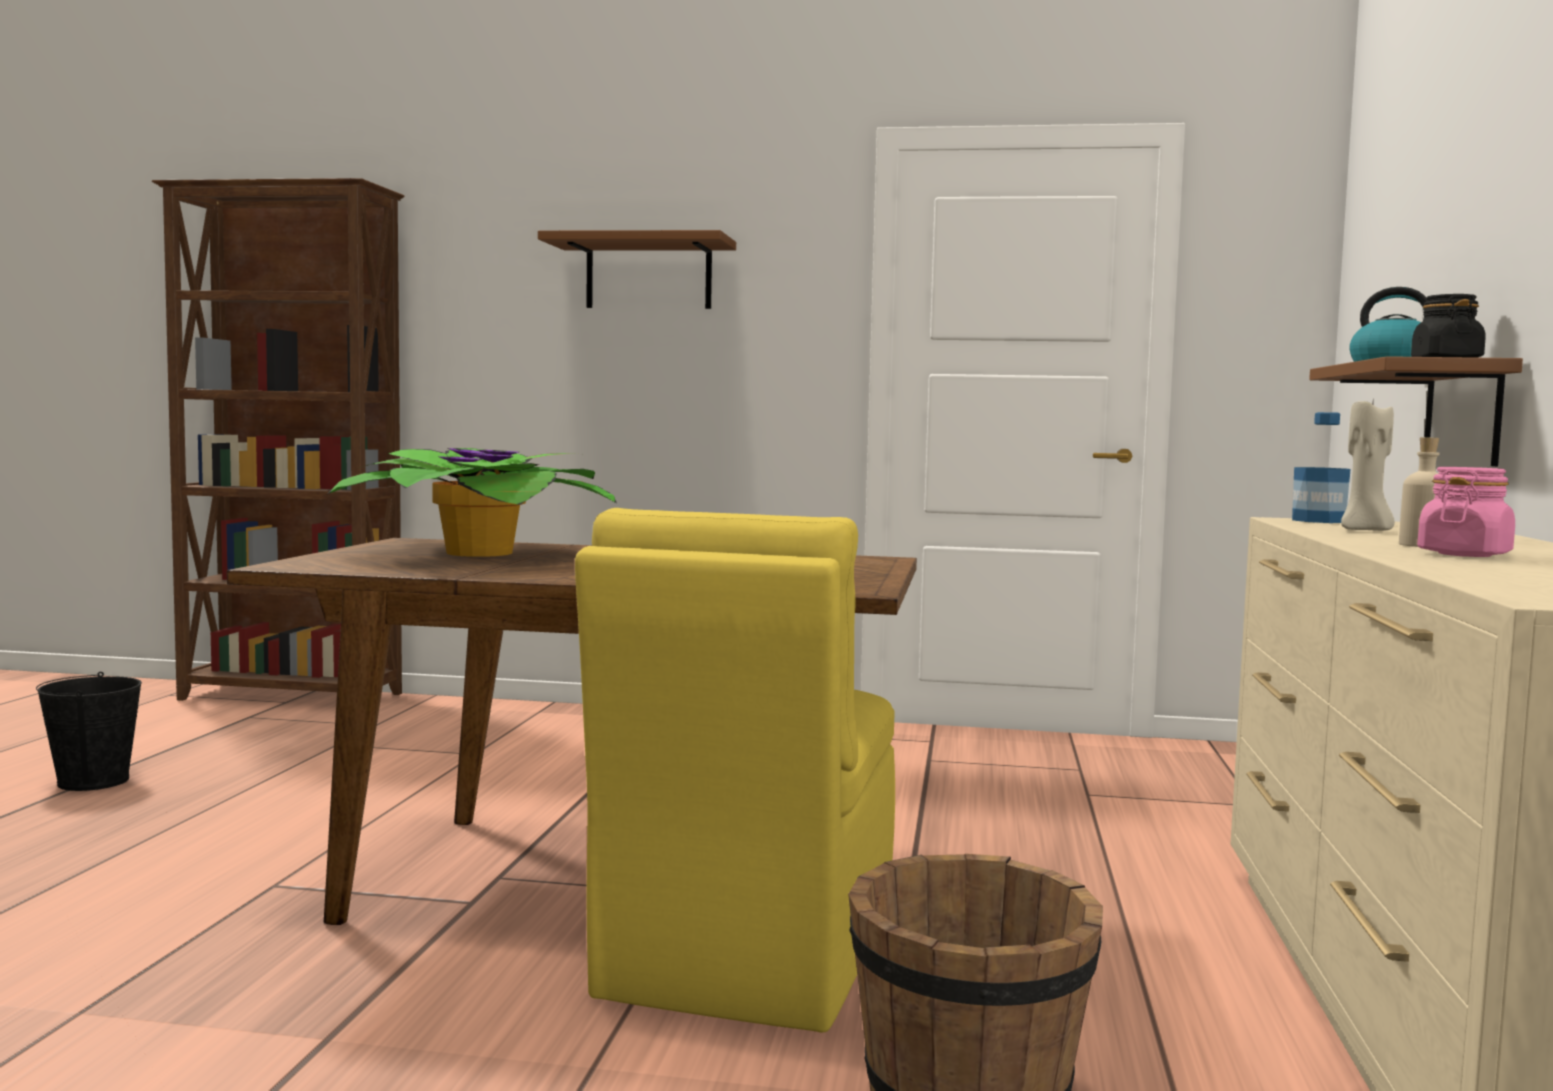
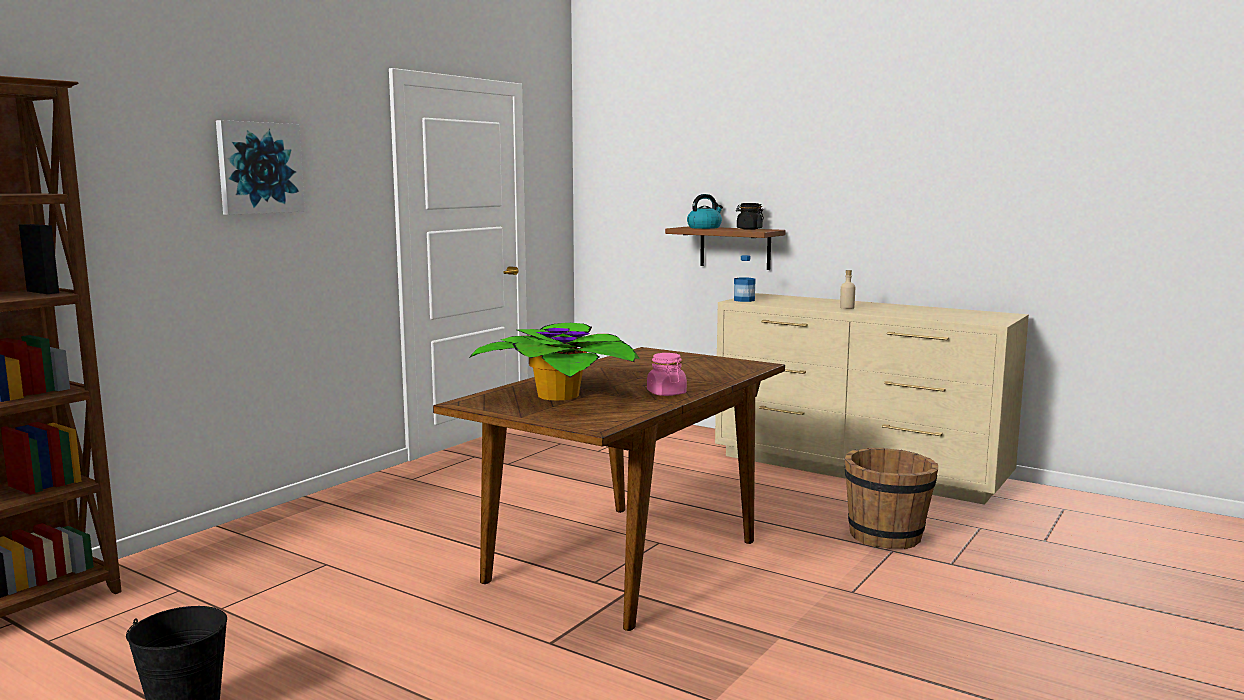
camera: 65 degrees left, 5 degrees up
(649, 275) = (259, 168): brown shelf -> picture
(745, 956) = (741, 545): yellow chair -> none
(1365, 531) = (790, 303): beige candle -> none
(1464, 554) = (876, 309): pink jar -> pink jar (666, 393)

